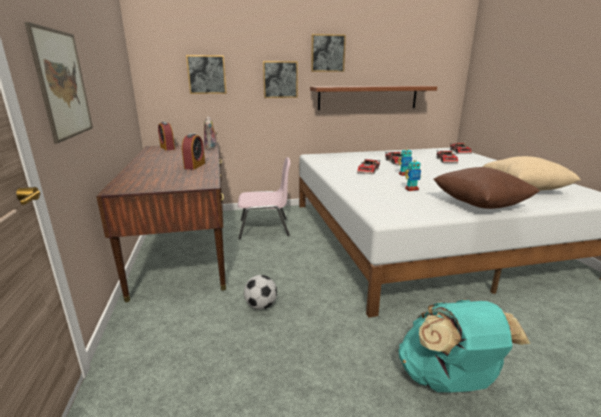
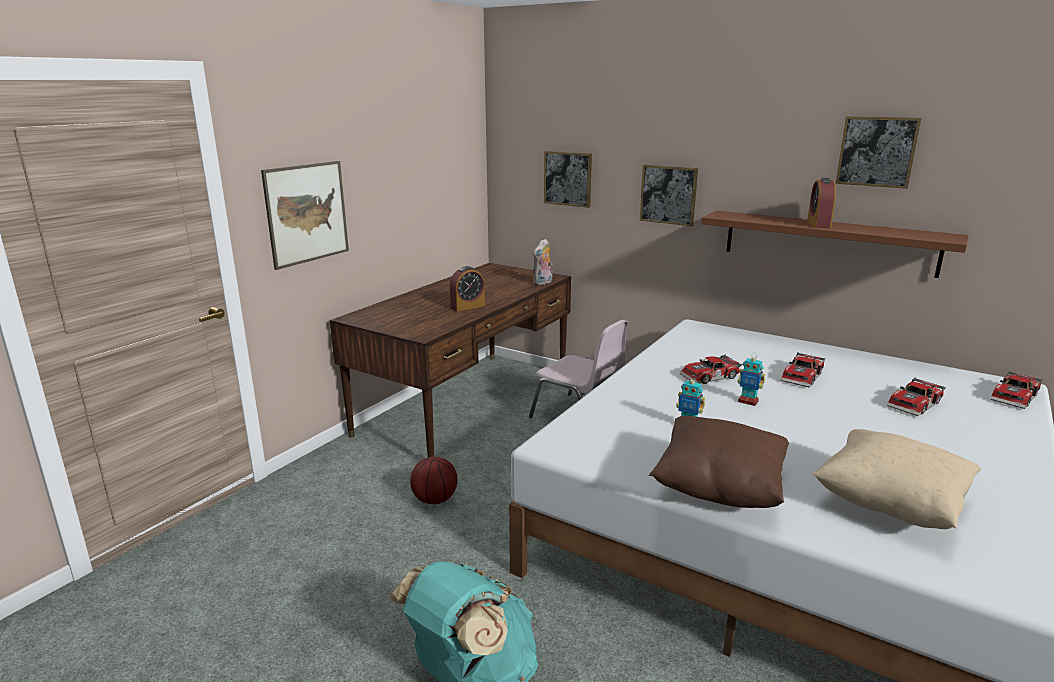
camera: 45 degrees right, 0 degrees up
(167, 148) = (501, 271): alarm clock -> alarm clock (818, 224)
(260, 306) = (434, 499): football -> basketball
(327, 53) = (753, 158): picture -> picture (877, 151)

